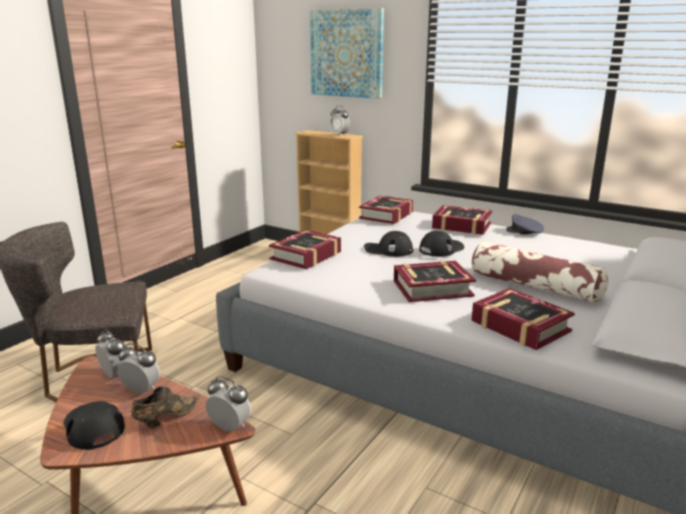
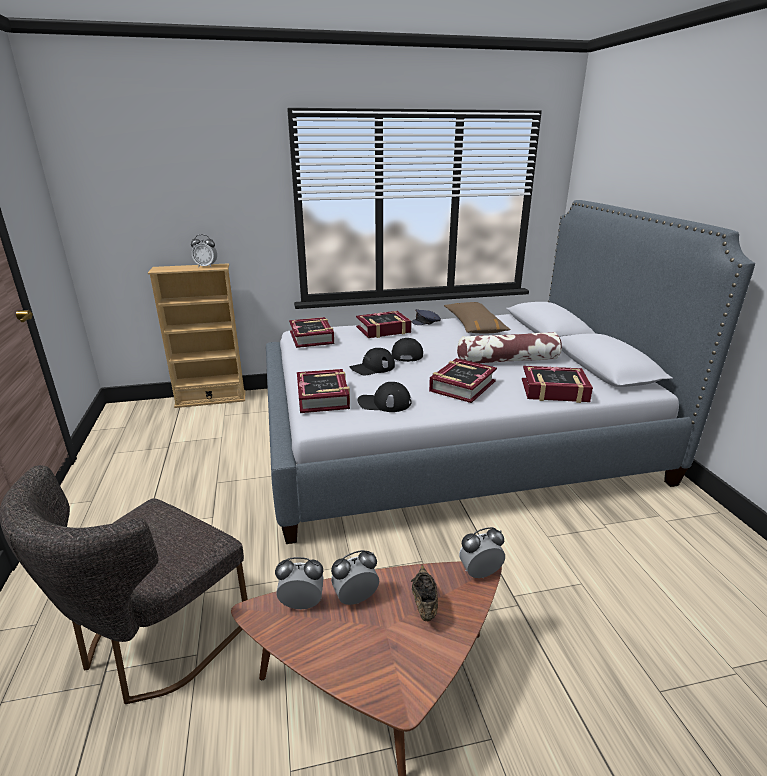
camera: 45 degrees left, 5 degrees up
(93, 427) = (383, 660): black cap -> black cap (384, 403)
(347, 53) = (193, 175): picture -> none
(571, 249) = (474, 326): none -> brown pillow

